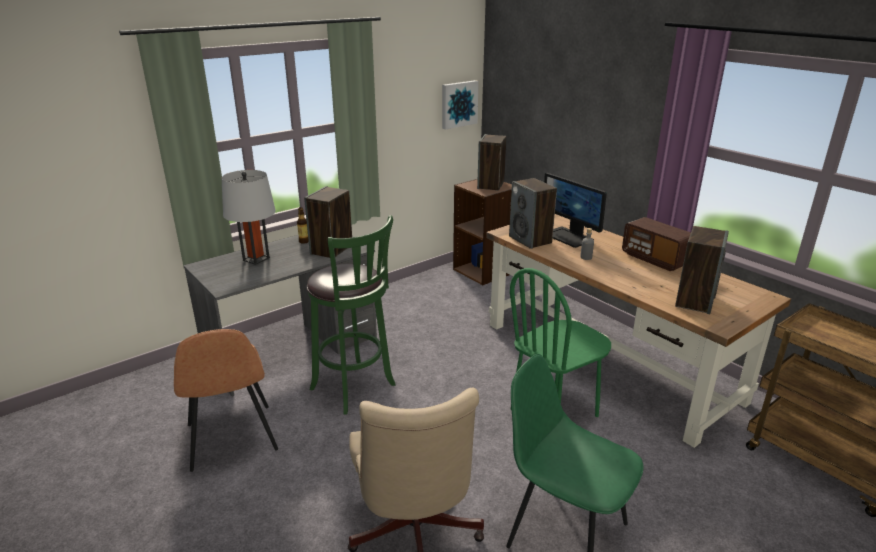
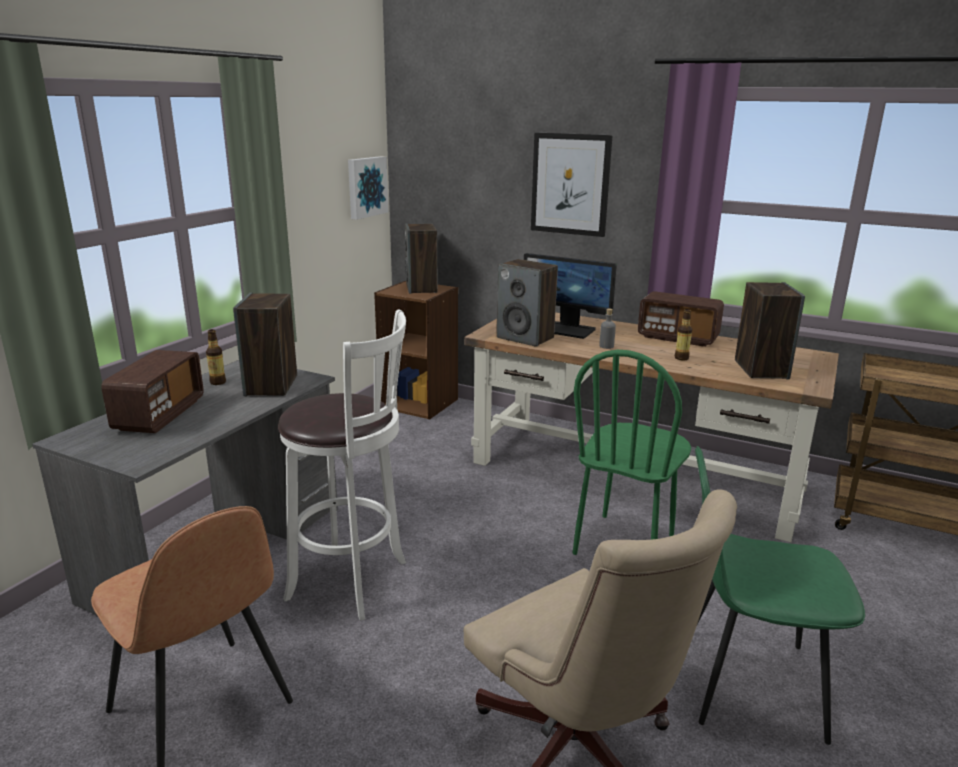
camera: 25 degrees left, 5 degrees down
(256, 259) = (160, 415): grey table lamp -> radio
(355, 388) = (353, 581): green stool -> white stool
(602, 117) = (570, 184): none -> picture
(636, 278) = (681, 358): none -> bottle

